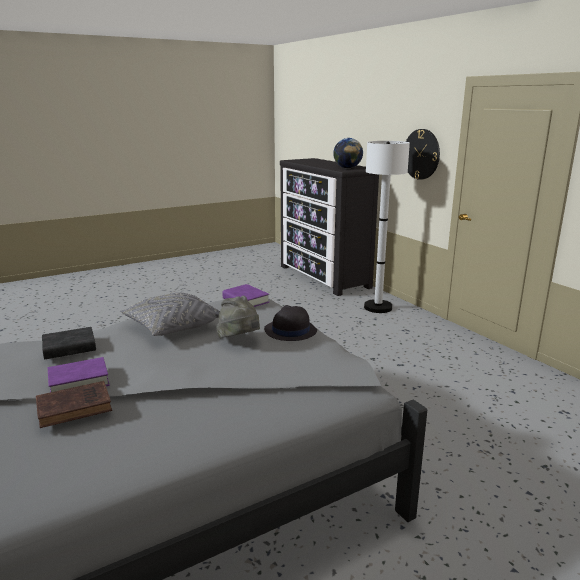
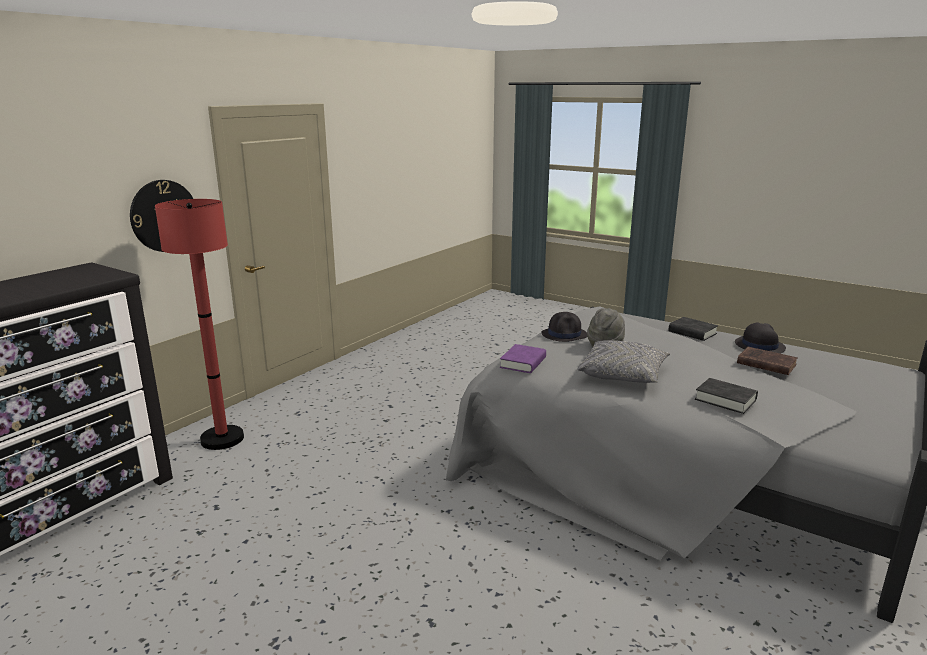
camera: 115 degrees left, 0 degrees up
(79, 381) = (747, 375): purple book -> none
(123, 452) = (759, 346): none -> black hat
(225, 419) = (692, 332): none -> black book
(347, 168) = (78, 276): globe -> none
(378, 307) = (222, 439): white floor lamp -> red floor lamp

